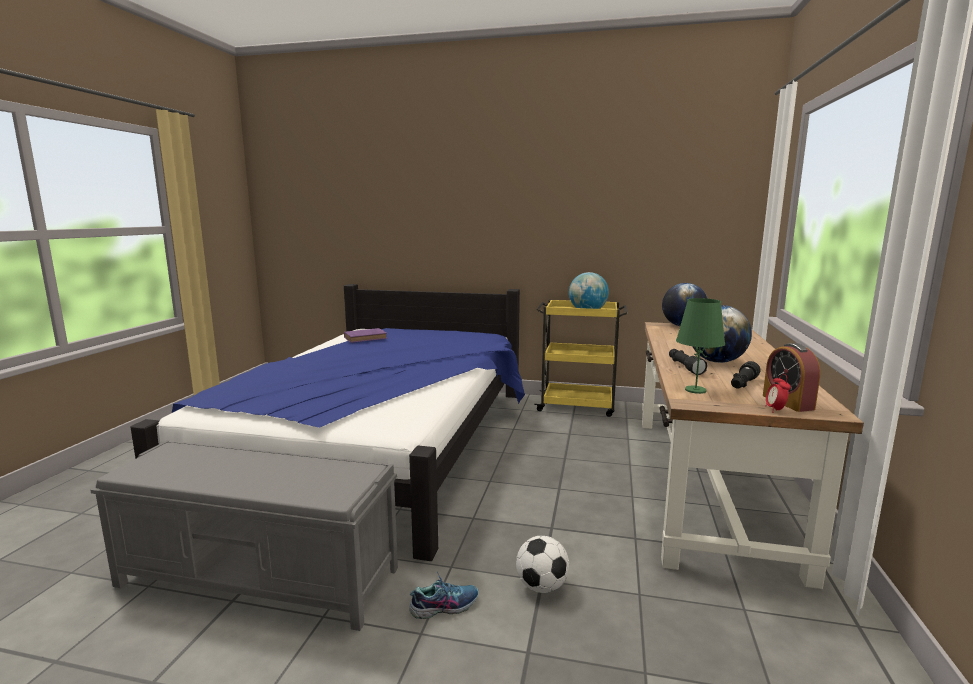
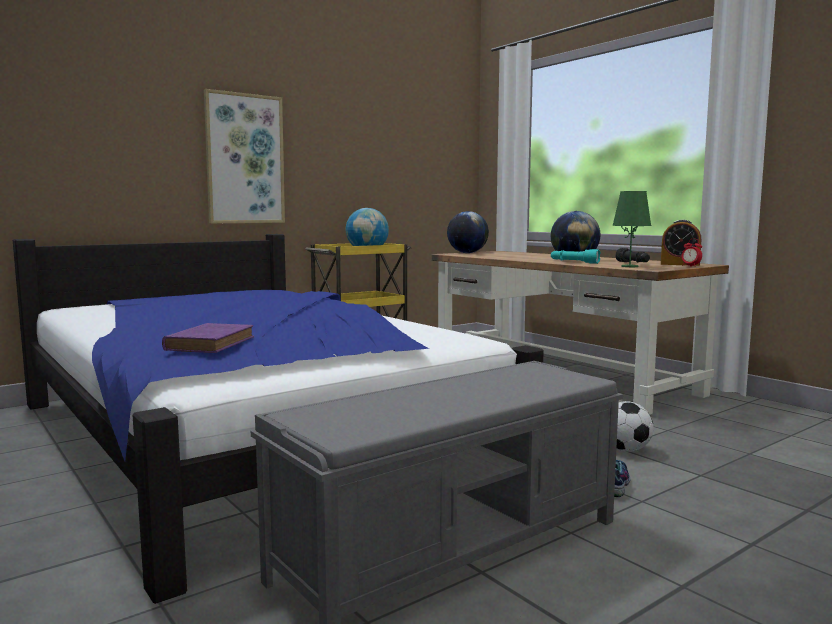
camera: 50 degrees left, 5 degrees down
(366, 338) = (137, 306): purple book -> purple book (211, 343)
(496, 229) = (245, 159): none -> picture
(684, 367) = (574, 262): black flashlight -> turquoise flashlight

